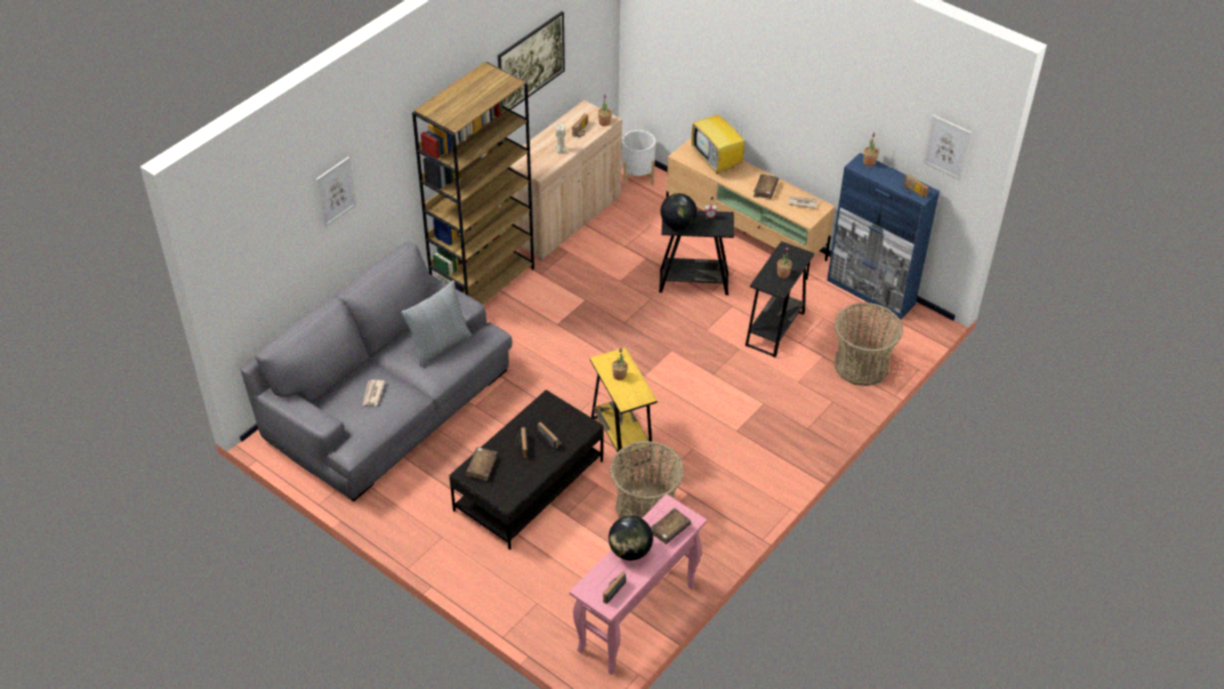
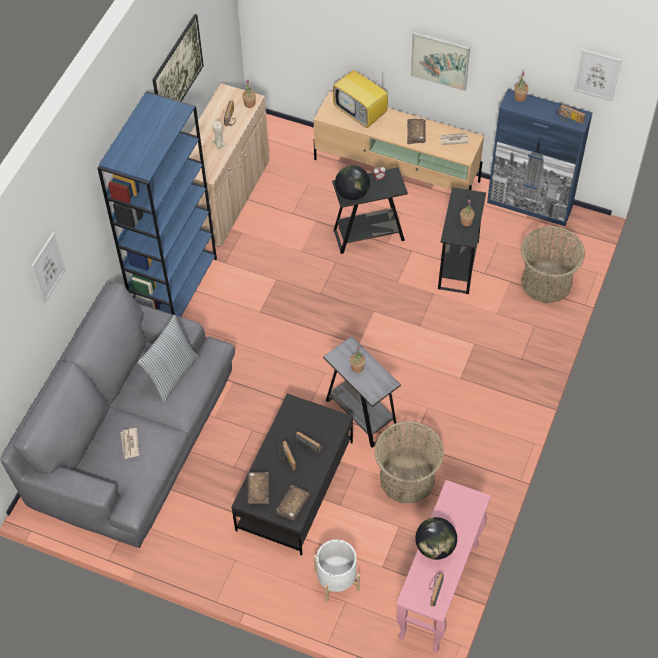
camera: 15 degrees left, 10 degrees up
(483, 283) = (174, 286): brown bookcase -> blue bookcase
(621, 438) = (361, 414): yellow side table -> grey side table
(637, 175) = (277, 135): white planter -> white planter (336, 580)
(670, 529) = (462, 515): brown book -> brown book (293, 505)
(799, 112) = (440, 60): none -> picture

